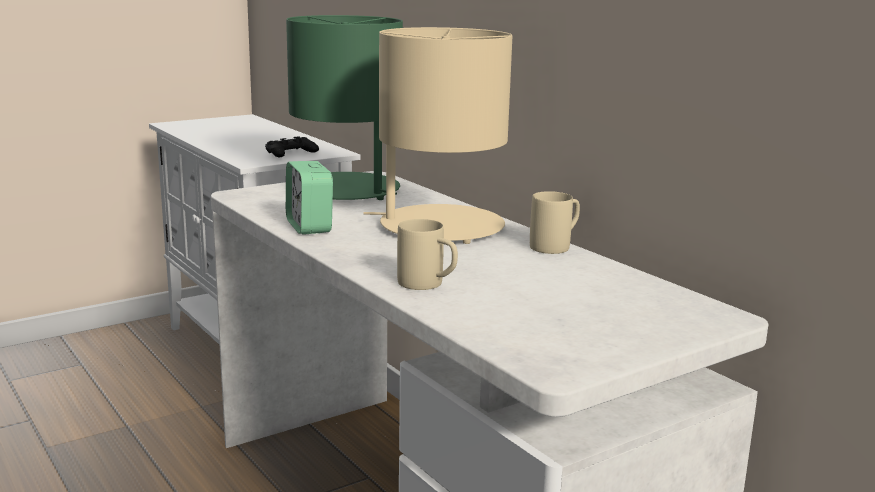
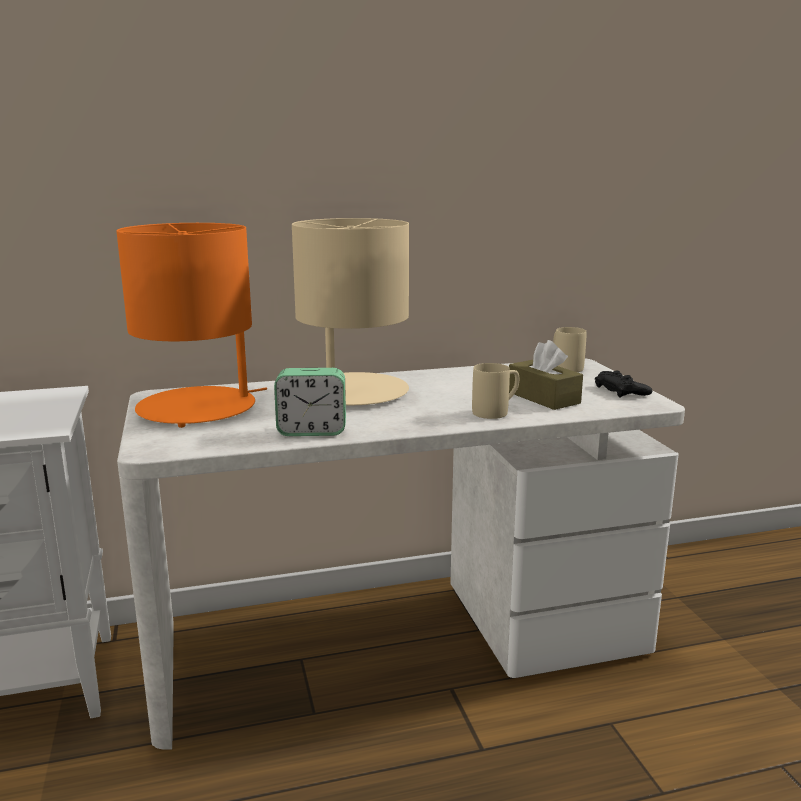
camera: 70 degrees left, 0 degrees up
(291, 153) = (34, 408): black game controller -> black game controller (621, 390)
(346, 190) = (198, 408): green table lamp -> orange table lamp
(510, 304) = (543, 397): none -> brown tissue box
(556, 246) = (429, 372): beige mug -> beige mug (564, 367)

